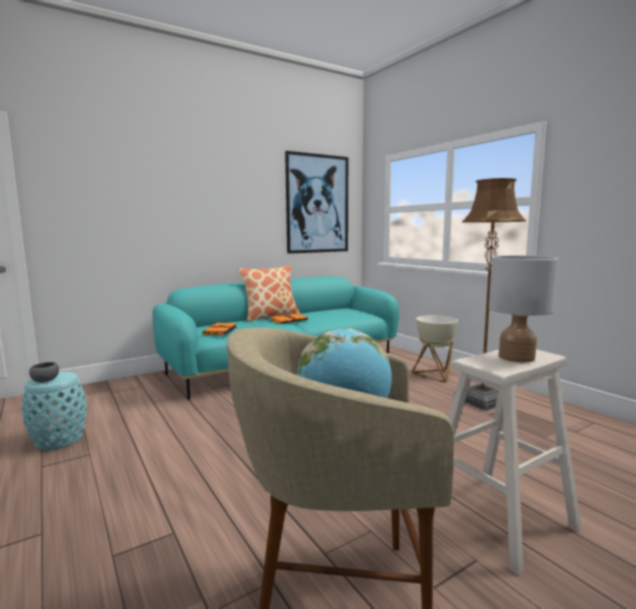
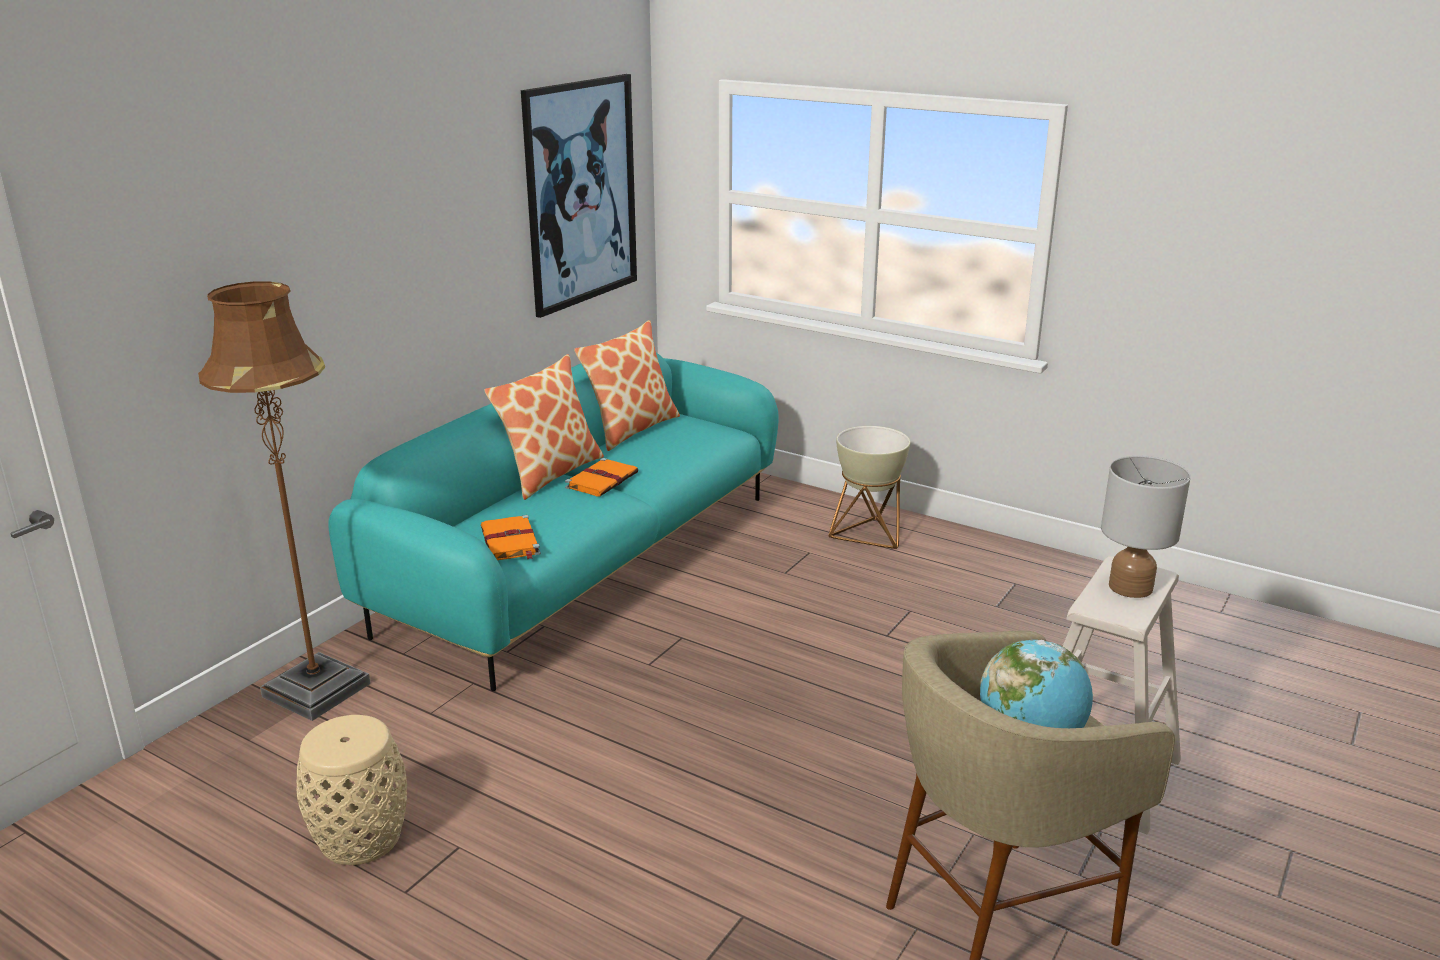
camera: 25 degrees left, 15 degrees up
(46, 380) = (345, 746): grey bowl -> none
(59, 440) = (361, 838): turquoise stool -> beige stool
(324, 310) = (630, 429): none -> pillow
(482, 399) = (971, 577): brown floor lamp -> brown floor lamp (317, 690)

